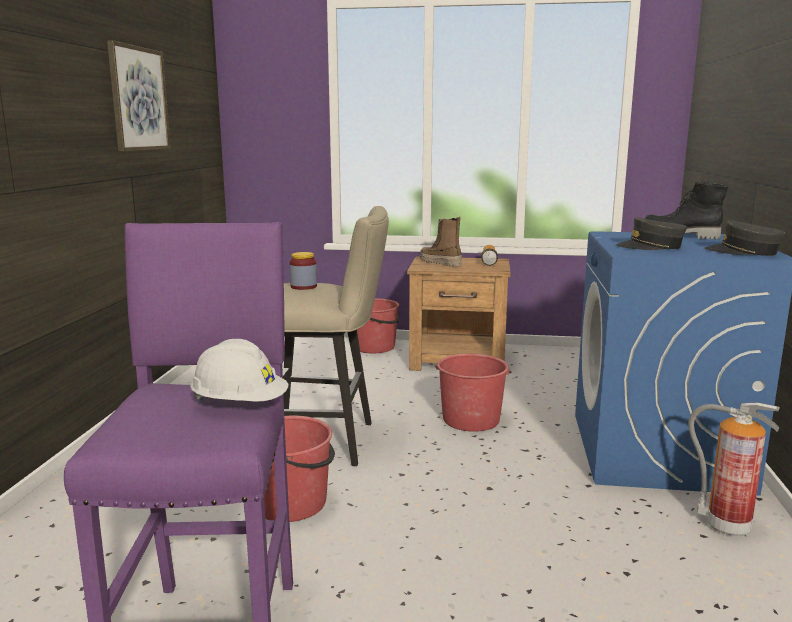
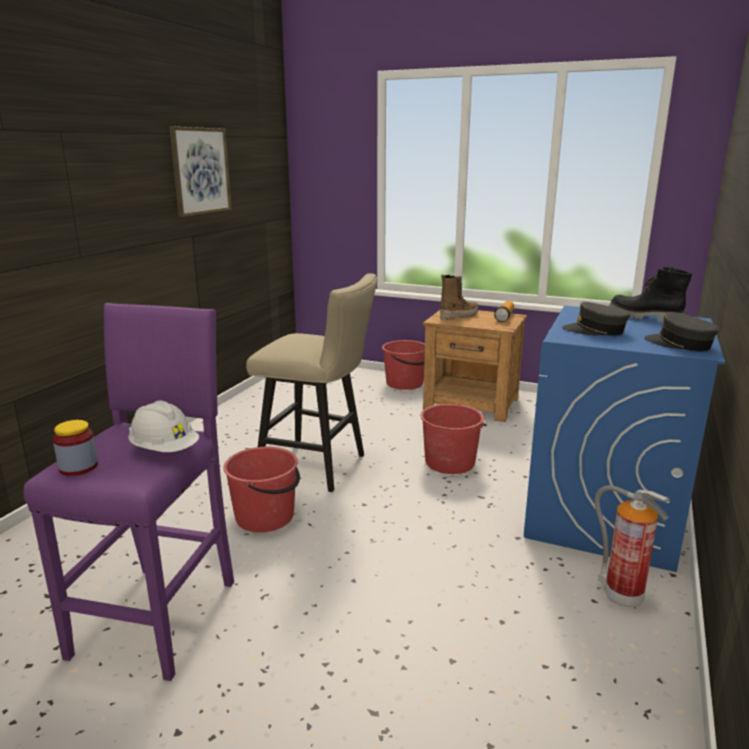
camera: 15 degrees right, 5 degrees up
(303, 287) = (301, 340): jar -> jar (78, 467)
(440, 263) = (458, 316): boot -> boot turned 90 degrees clockwise

